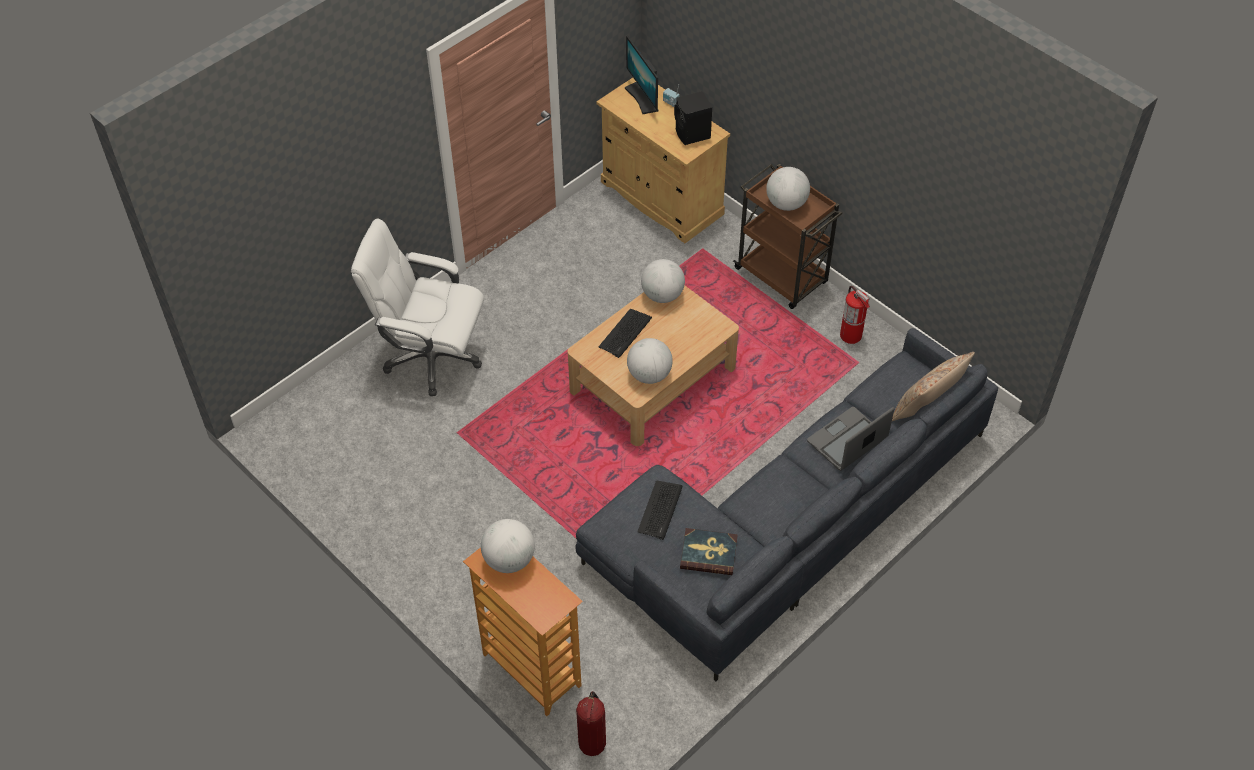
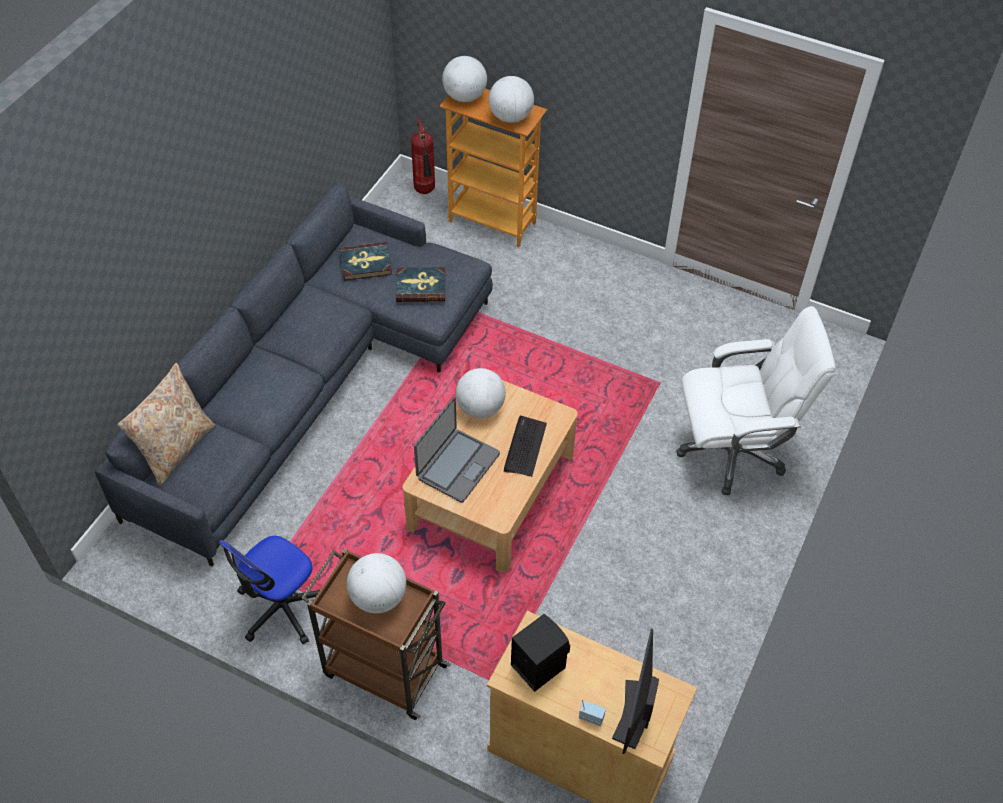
camera: 160 degrees right, 0 degrees up
(643, 98) = (634, 713): monitor -> monitor turned 120 degrees counterclockwise
(660, 510) = (421, 286): keyboard -> book
(662, 295) = (502, 504): globe -> globe (465, 97)
(847, 441) = (256, 391): laptop -> laptop (457, 466)
(851, 335) = (281, 608): fire extinguisher -> office chair

